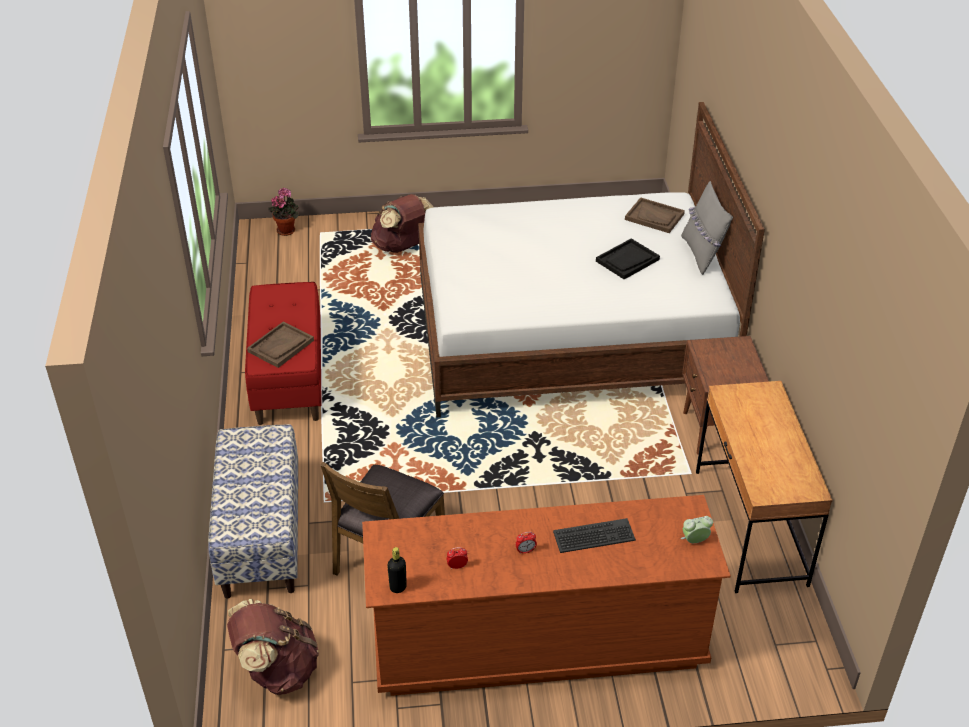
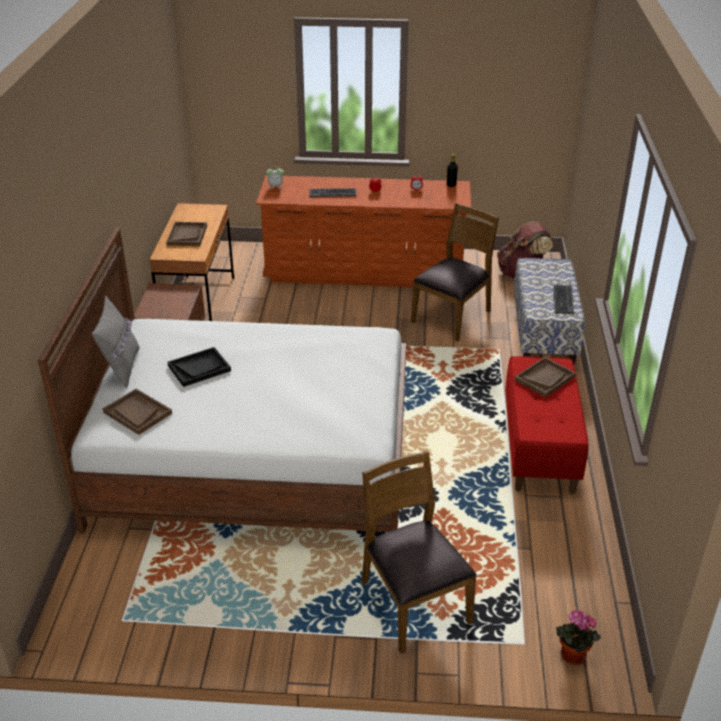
camera: 170 degrees left, 5 degrees down
(238, 462) = (562, 299): none -> keyboard
(402, 246) = (413, 602): brown backpack -> brown chair
(765, 429) = (187, 235): none -> brown tray

